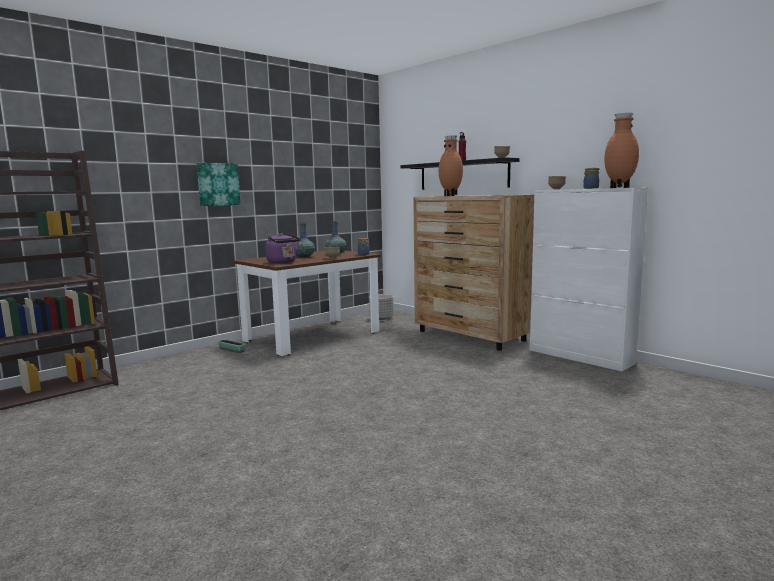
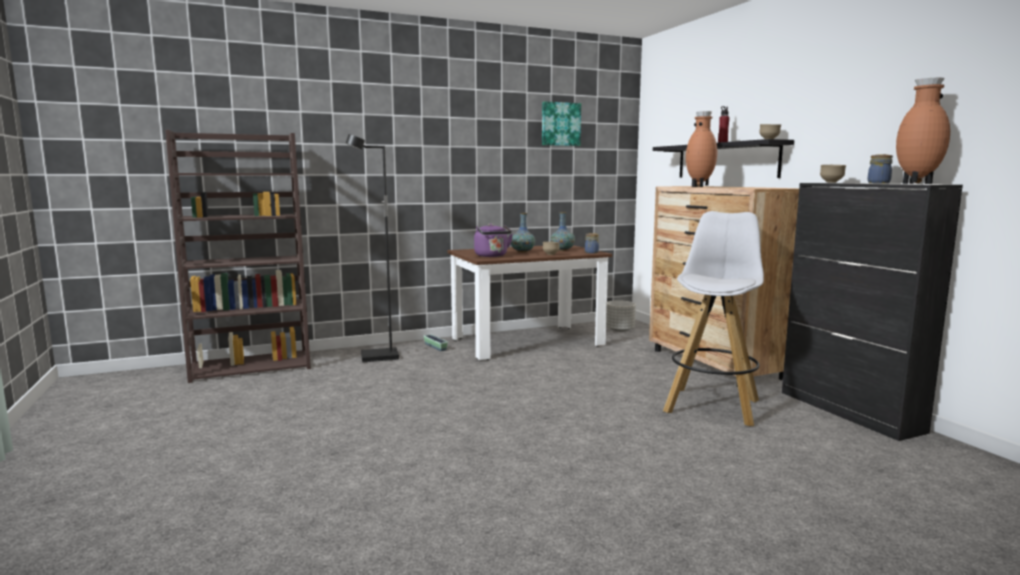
camera: 20 degrees right, 0 degrees up
(183, 365) = (379, 357): none -> black floor lamp
(218, 184) = (436, 167): picture -> picture (560, 124)
(490, 366) = (712, 406): none -> white stool
(580, 357) = (849, 411): white cabinet -> black cabinet

